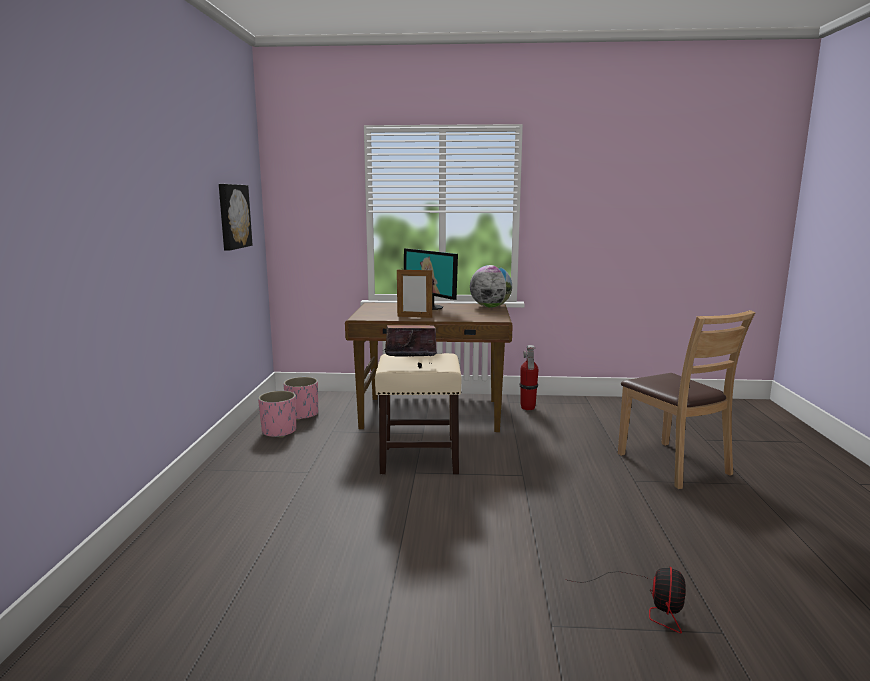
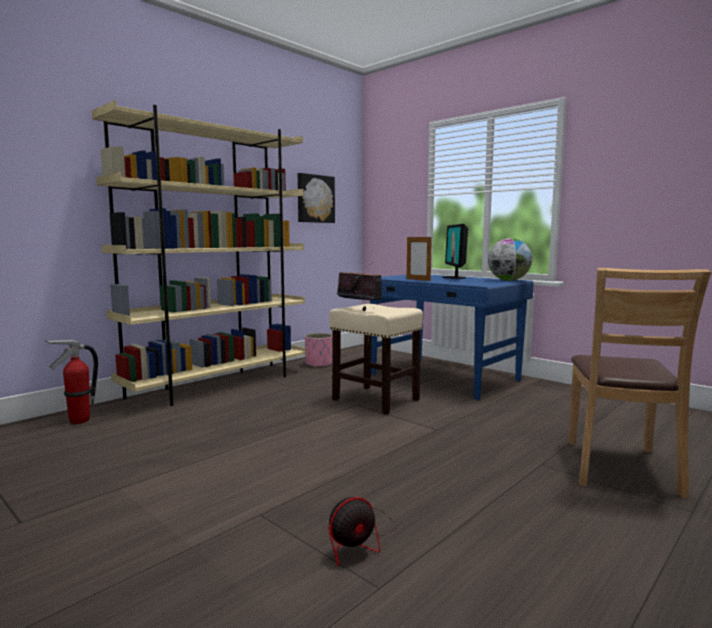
camera: 40 degrees right, 5 degrees down
(208, 498) = (219, 384): none -> beige bookcase
(302, 414) = (351, 359): pink planter -> none
(432, 414) = (444, 377): brown desk -> blue desk
(528, 408) = (542, 391): fire extinguisher -> fire extinguisher (78, 421)

